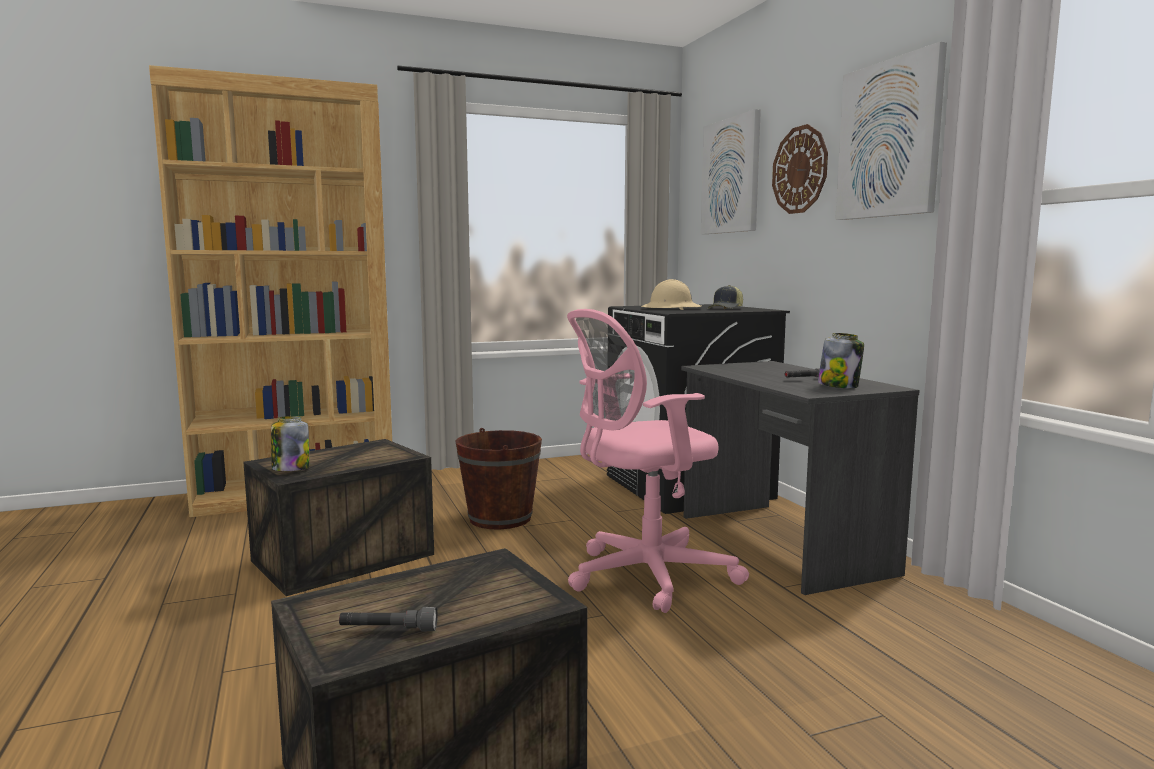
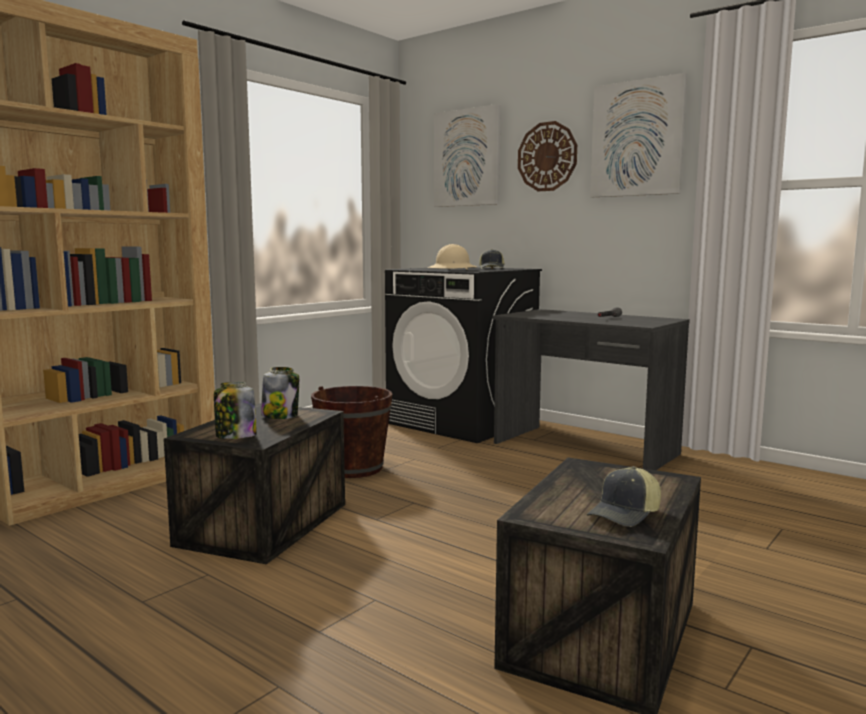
camera: 30 degrees left, 0 degrees up
(388, 630) = (625, 515): grey flashlight -> cap
(643, 576) = (532, 486): pink office chair -> none
(839, 386) = (642, 320): jar -> jar (280, 416)

